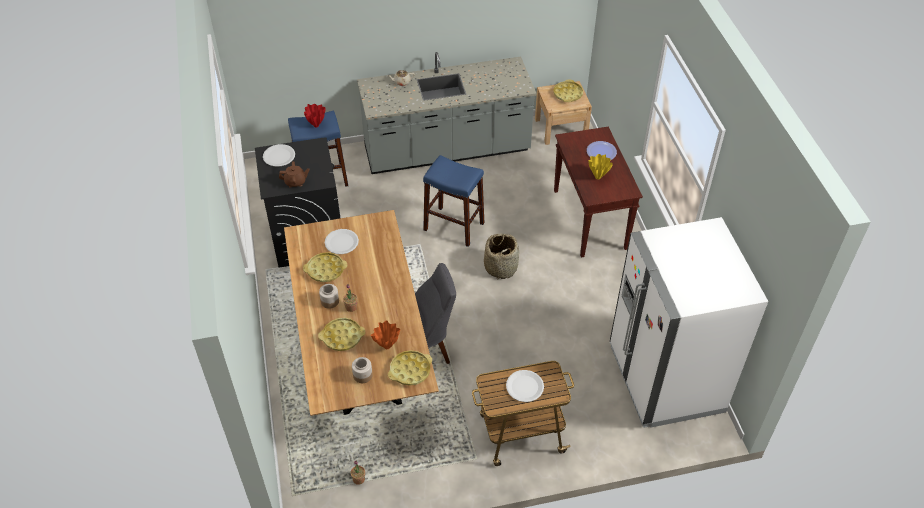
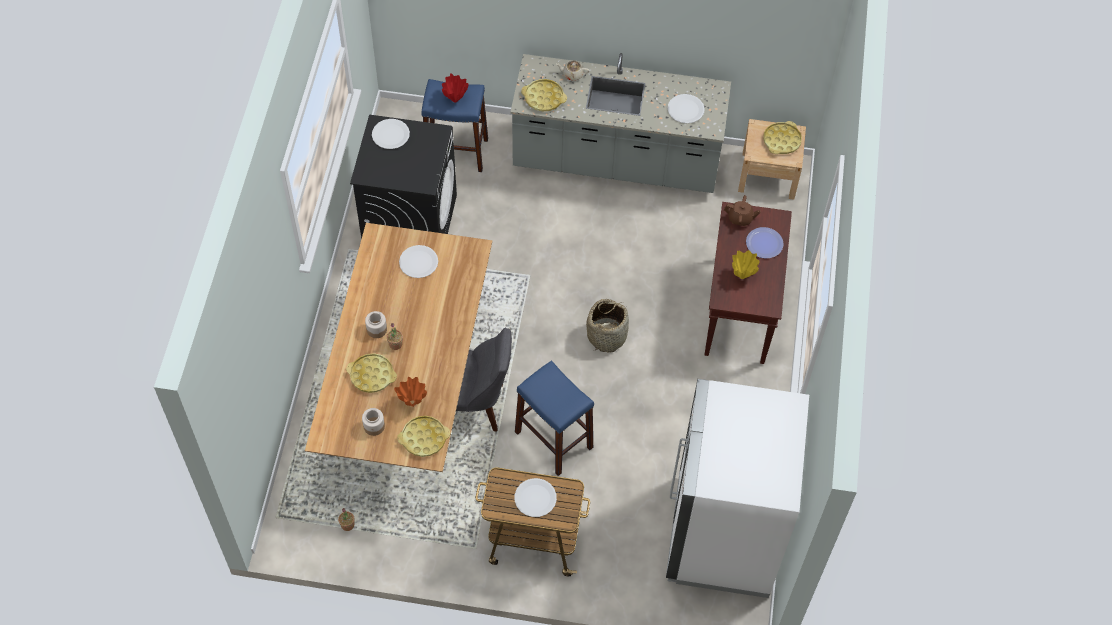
camera: 20 degrees right, 10 degrees up
(295, 182) = (394, 174): brown teapot -> brown teapot (740, 219)
(325, 270) = (388, 290): yellow tray -> yellow tray (544, 98)
(453, 226) = (578, 265): blue stool -> blue stool (553, 439)
(498, 81) = (685, 109): none -> white plate

